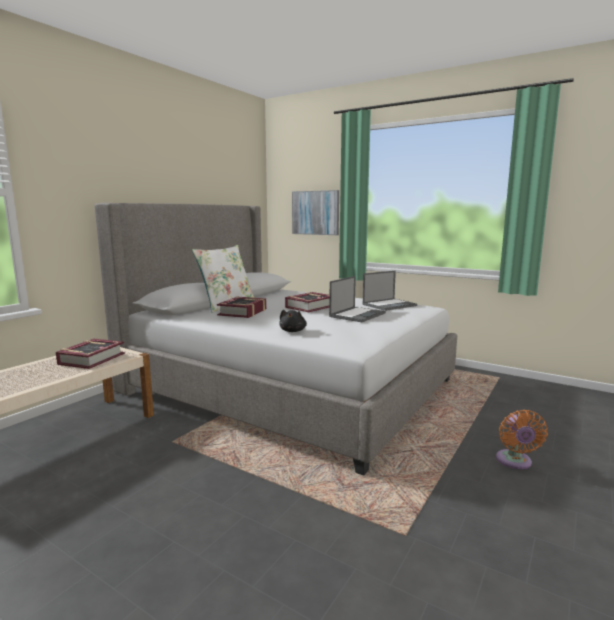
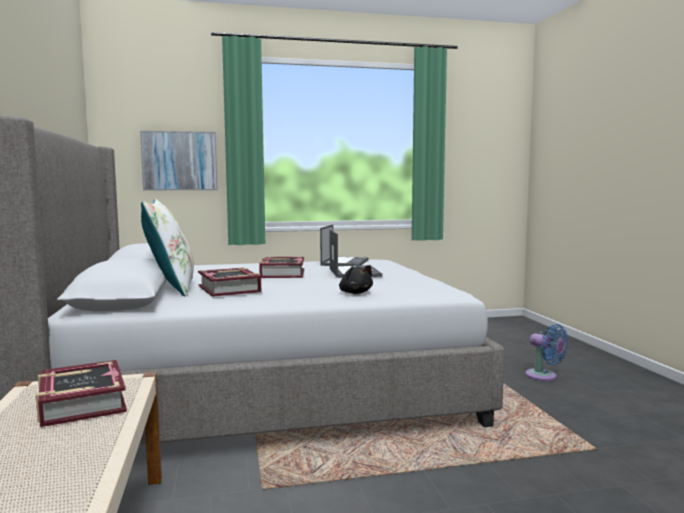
camera: 45 degrees left, 5 degrees down
(514, 462) = (544, 376): orange fan -> blue fan

